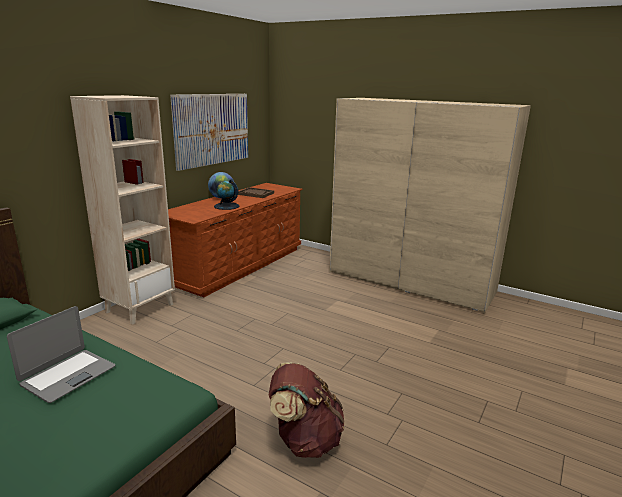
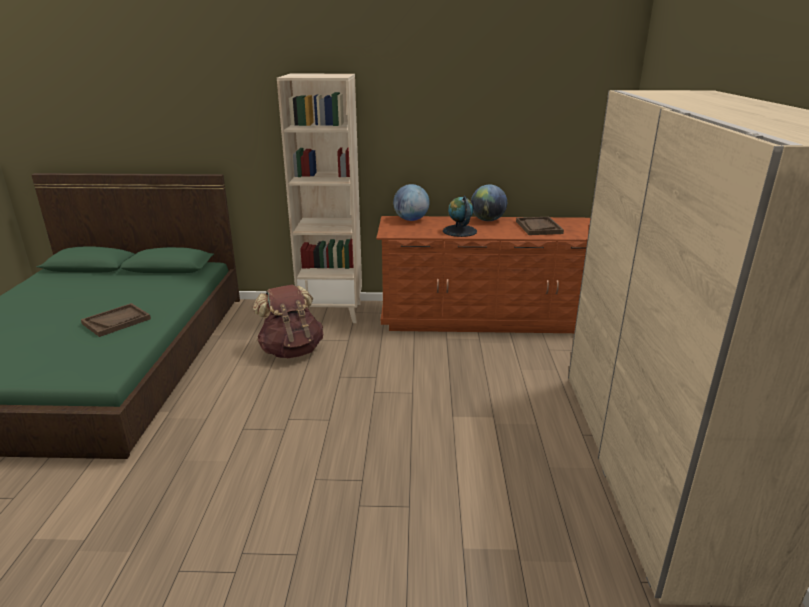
camera: 60 degrees right, 5 degrees up
(68, 375) = (116, 321): laptop -> brown tray
(180, 209) = (411, 220): none -> globe
(212, 129) = (497, 124): picture -> none
(305, 440) = (163, 499): brown backpack -> brown backpack (291, 350)

